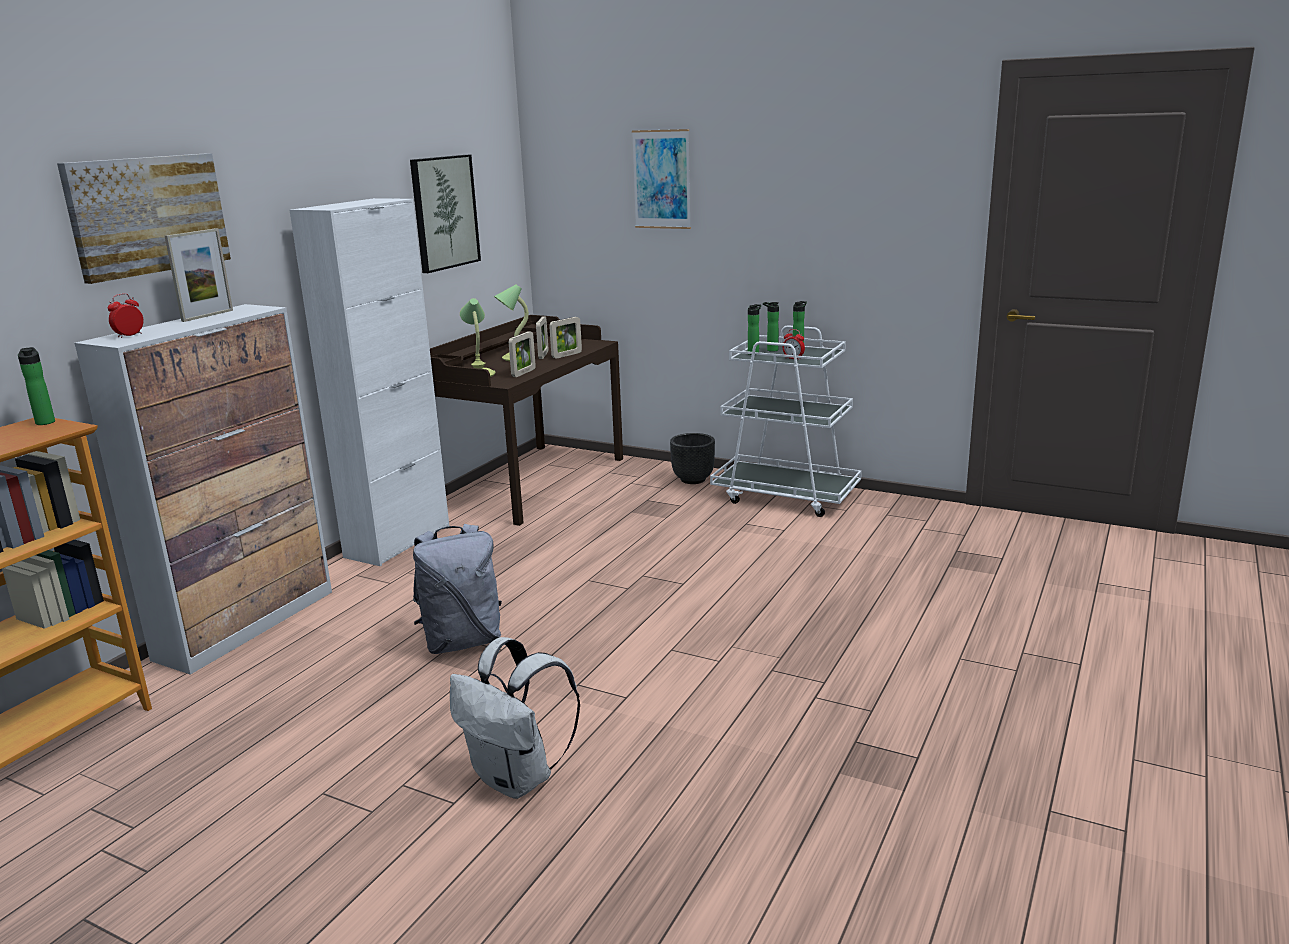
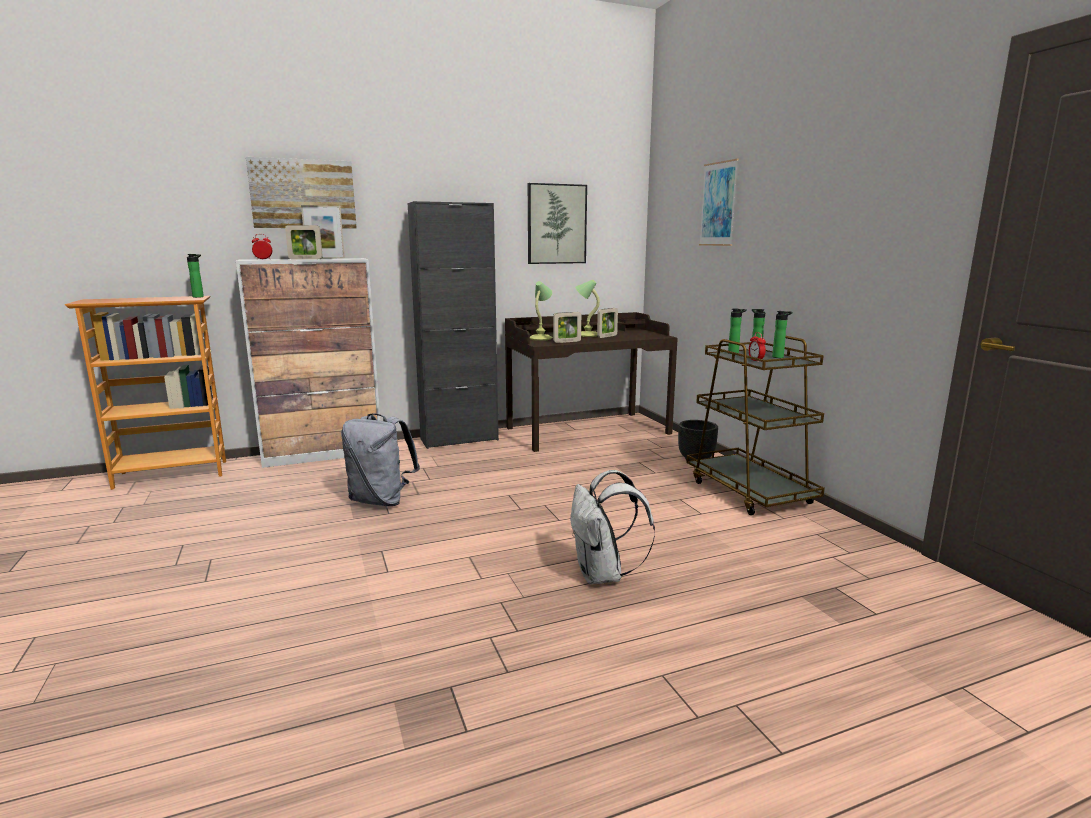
camera: 40 degrees right, 5 degrees down
(398, 541) = (459, 439): white cabinet -> black cabinet
(517, 779) = (250, 586): white backpack -> white backpack (603, 575)
(567, 355) = (620, 338): picture frame -> picture frame (305, 259)
(786, 496) = (749, 491): white cart -> brown cart

